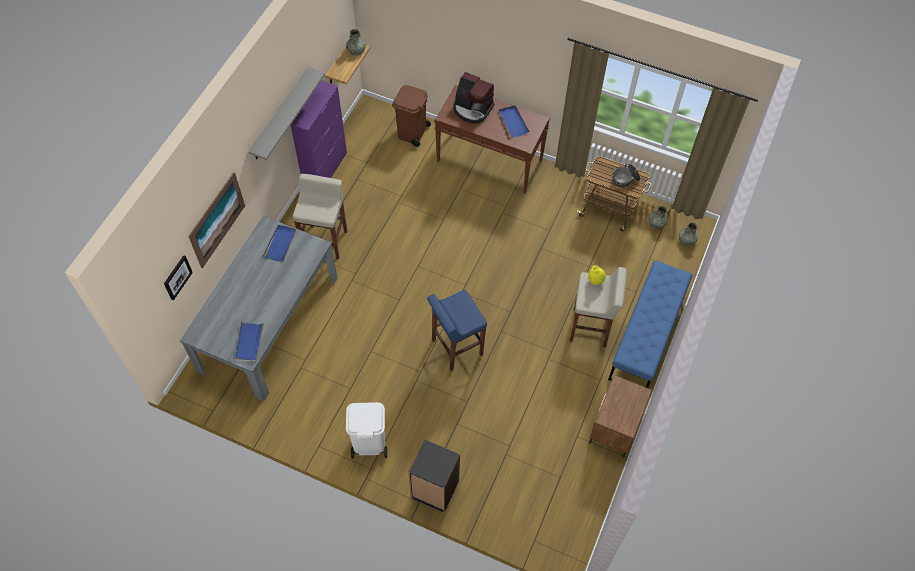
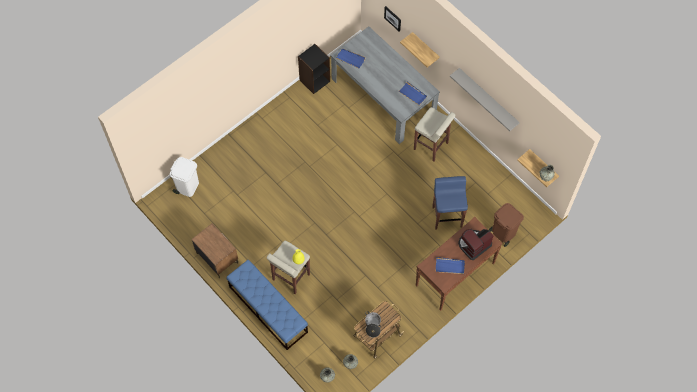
camera: 115 degrees right, 5 degrees up
(217, 220) = (425, 48): picture -> shelf
(325, 170) = (491, 166): purple cabinet -> none
(369, 443) = (277, 123): white trash can -> white trash can (188, 186)
(434, 489) = (232, 145): black bookcase -> black bookcase (314, 80)
(456, 348) = (315, 192): blue stool -> blue stool (447, 216)

